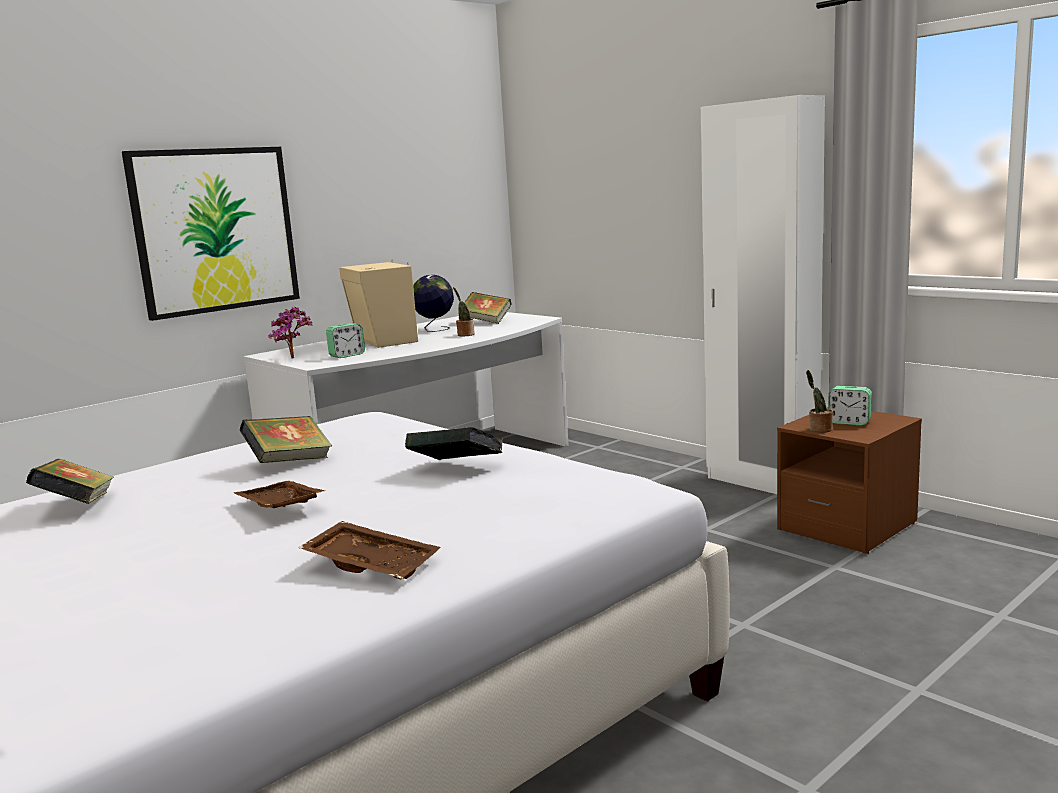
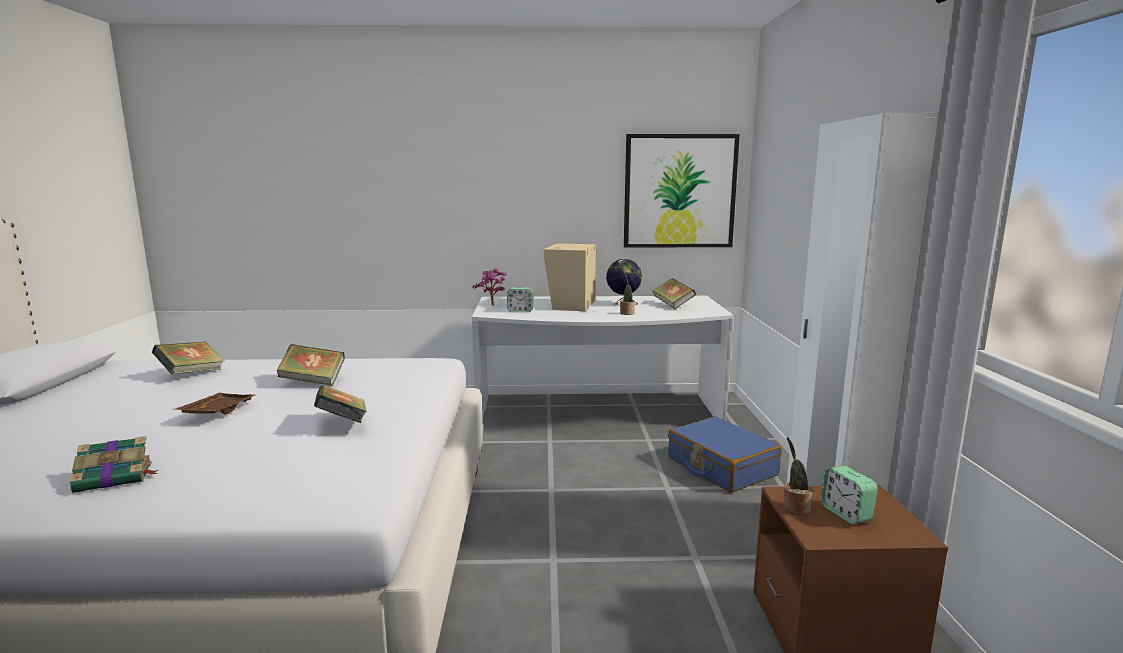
camera: 40 degrees right, 0 degrees up
(215, 230) = (475, 207): picture -> picture (679, 191)
(373, 564) = (116, 477): brown tray -> book
(616, 471) = (721, 467): none -> blue suitcase

